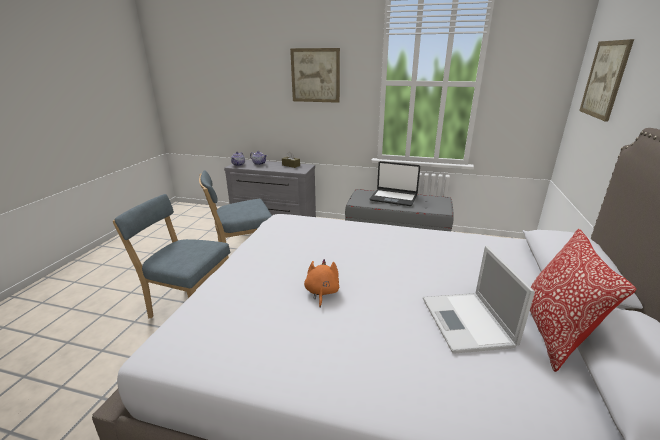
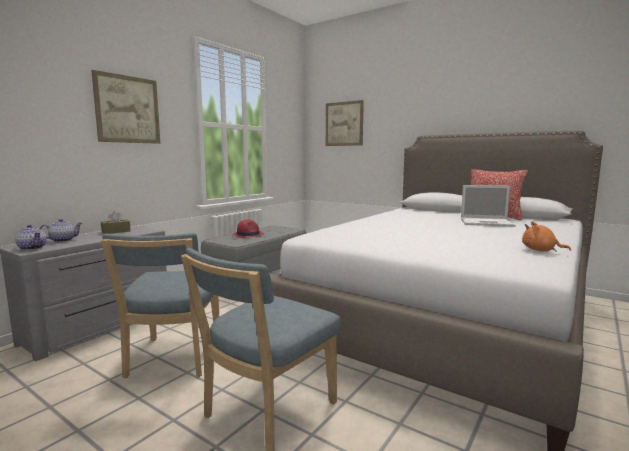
camera: 70 degrees left, 15 degrees down
(321, 292) = (454, 237): orange plush toy -> orange plush toy (541, 251)
(393, 198) = (248, 235): laptop -> red hat

